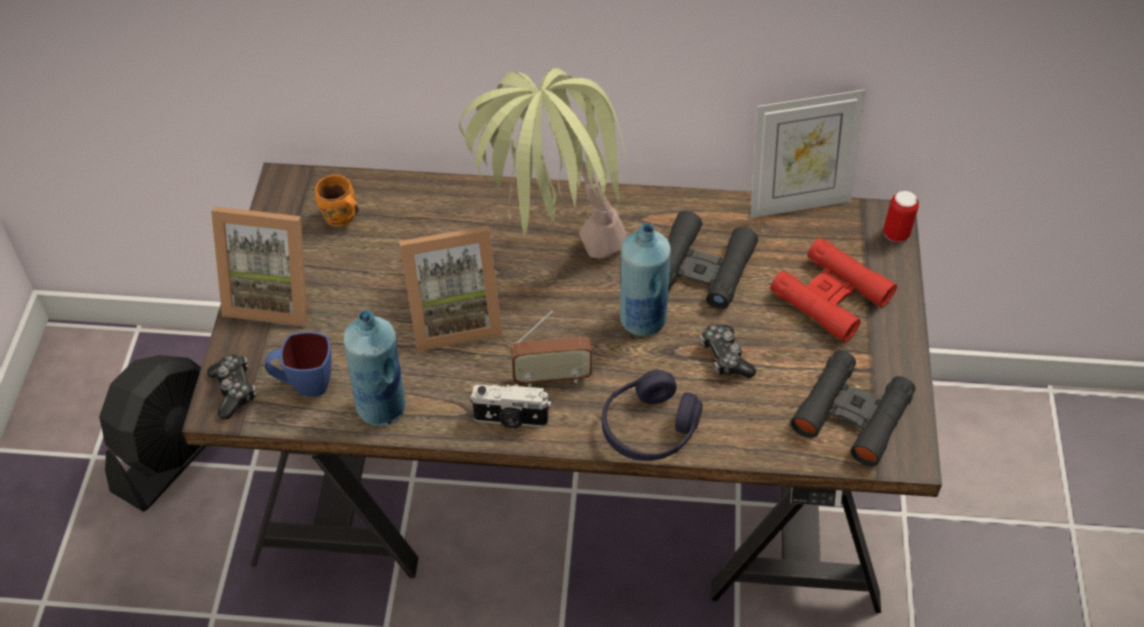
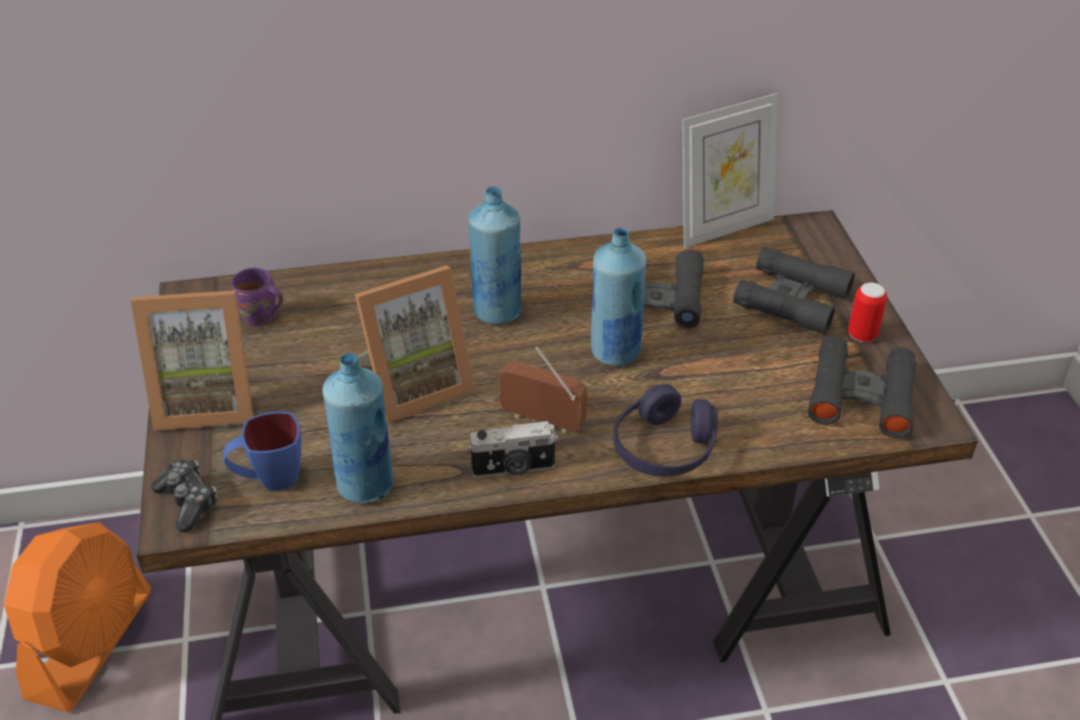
camera: 15 degrees left, 10 degrees down
(174, 453) = (91, 643): black fan -> orange fan
(340, 219) = (260, 318): orange mug -> purple mug
(550, 254) = (497, 311): potted plant -> blue bottle
(552, 377) = (542, 421): radio -> radio turned 135 degrees counterclockwise
(725, 357) = (713, 369): game controller -> none
(830, 297) = (792, 299): red binoculars -> black binoculars
(896, 234) = (828, 238): can -> can (862, 335)

